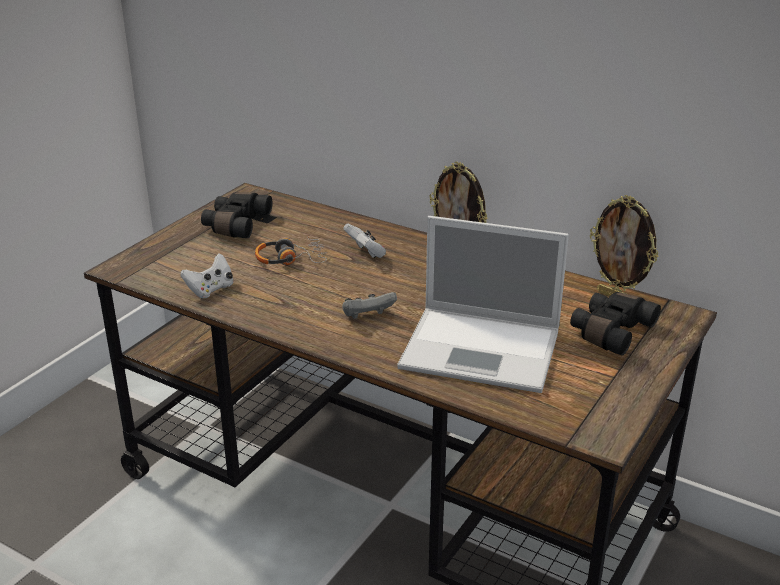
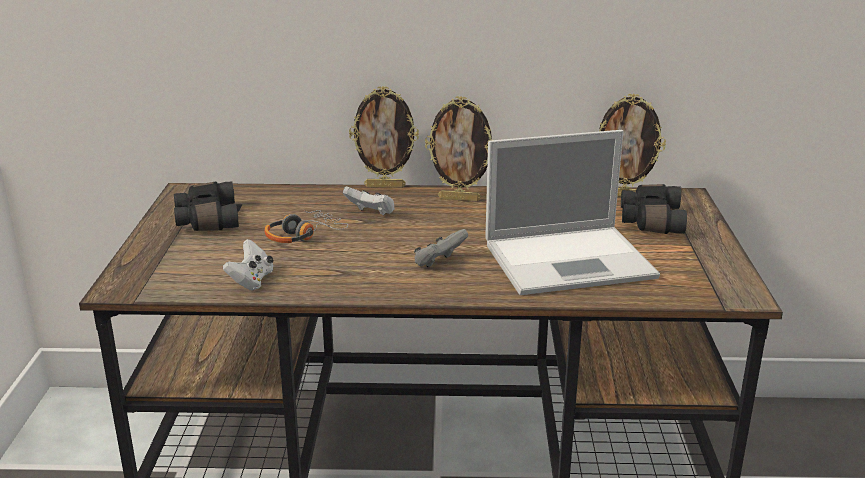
camera: 30 degrees left, 5 degrees down
(407, 229) = (385, 186): none -> picture frame

